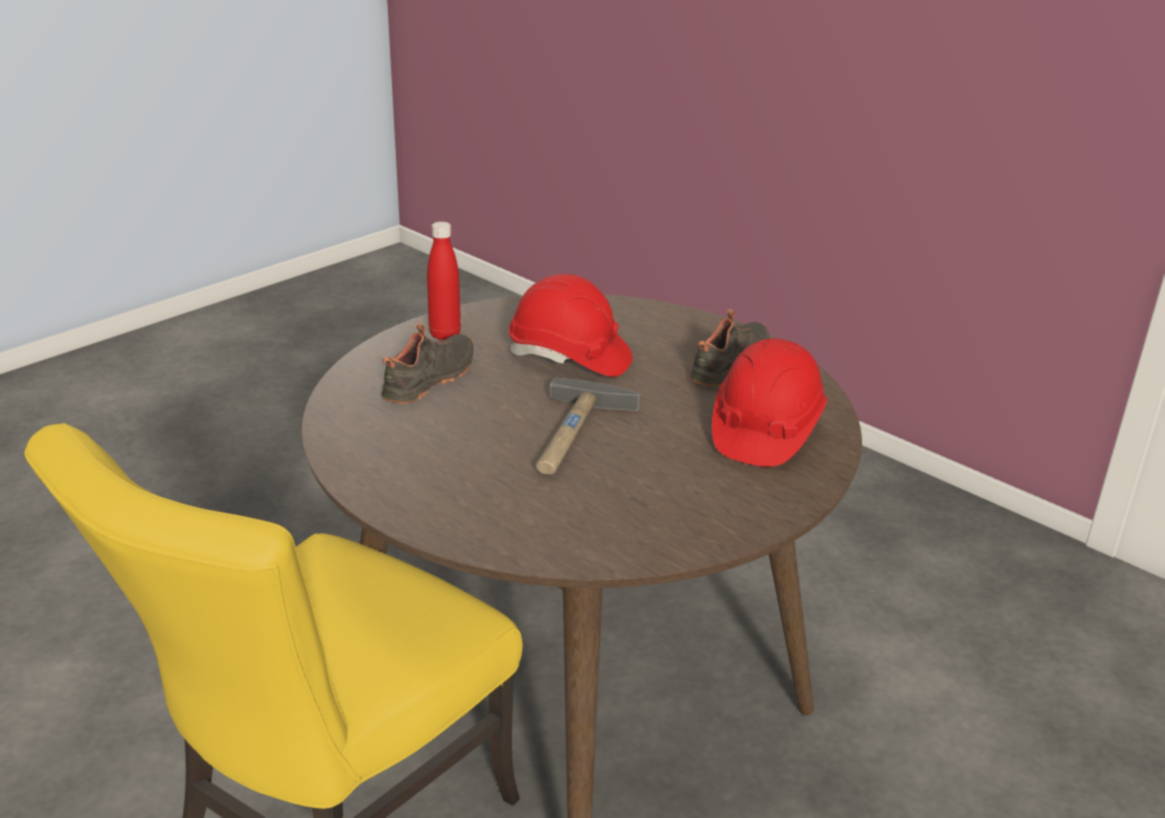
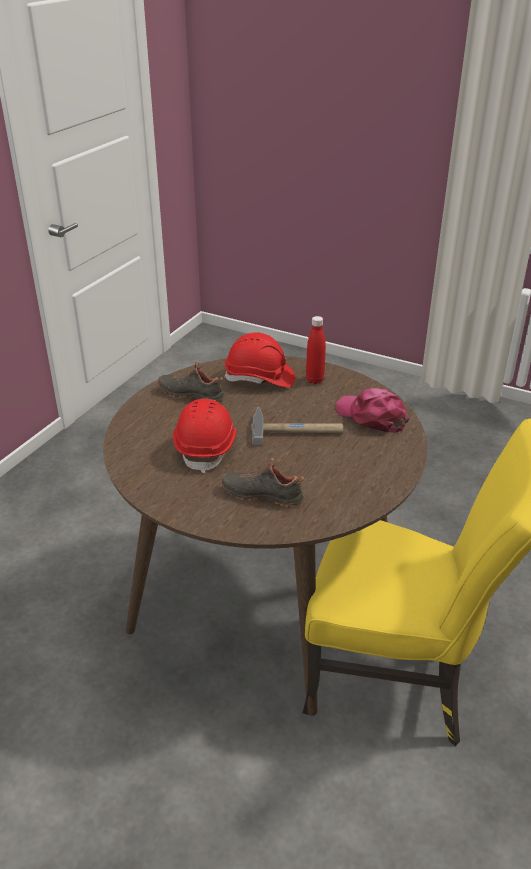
camera: 105 degrees left, 5 degrees up
(445, 335) = (195, 504): red bottle -> red bottle (314, 380)
(580, 520) = (371, 416): none -> pink cap

